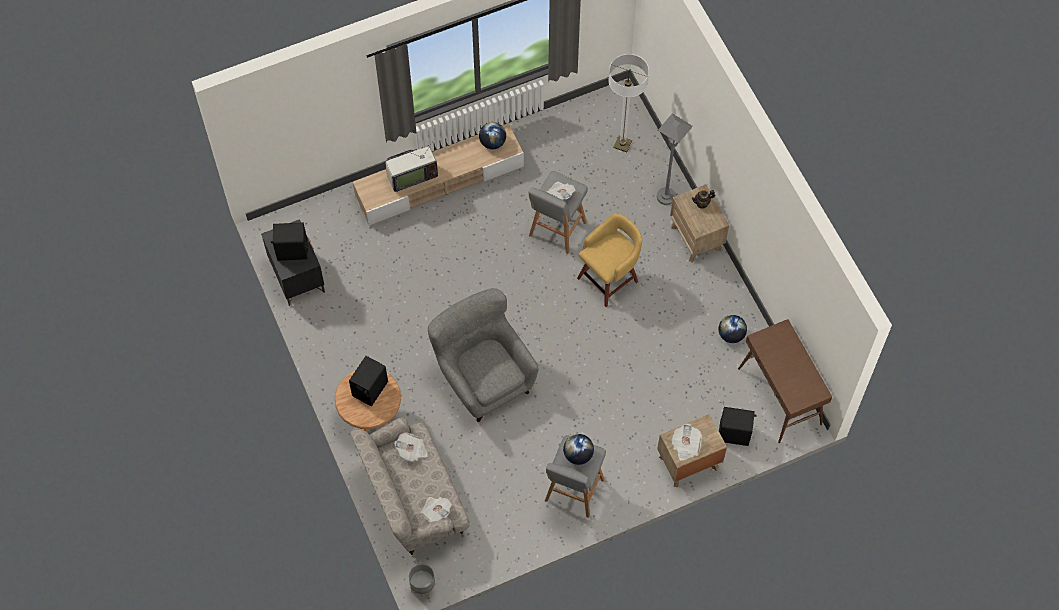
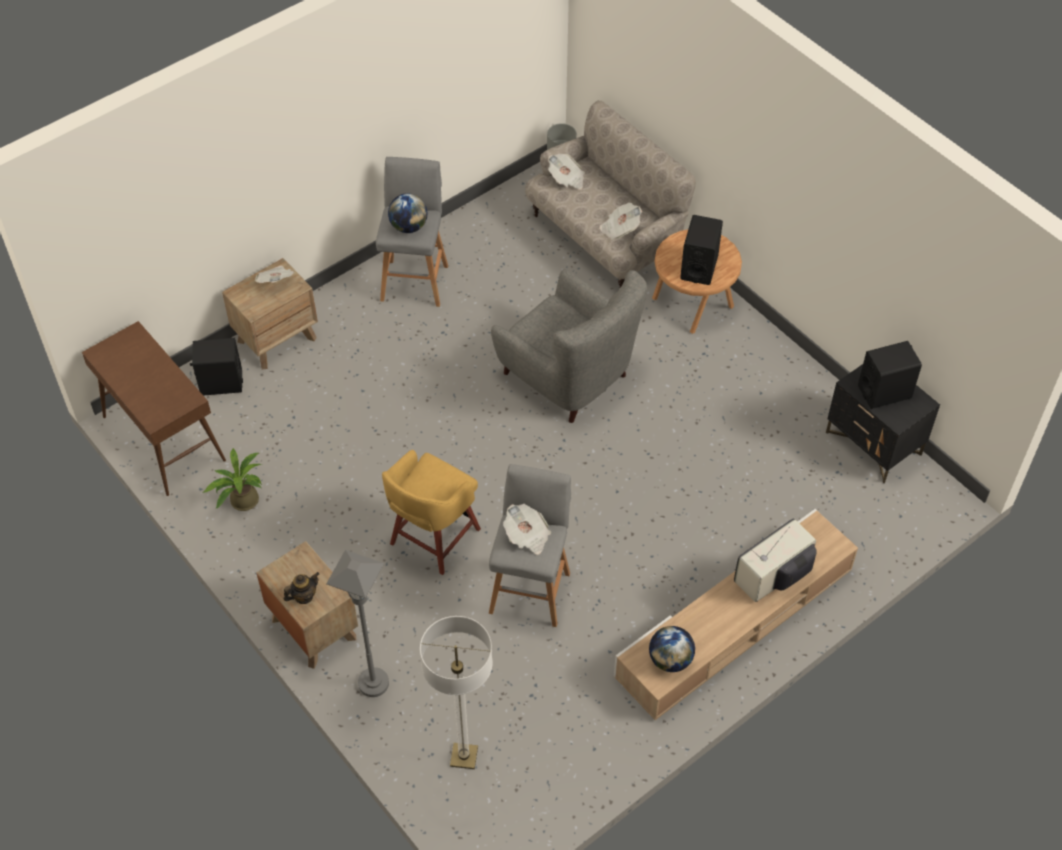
camera: 165 degrees right, 10 degrees down
(731, 335) = (241, 501): globe -> potted plant

